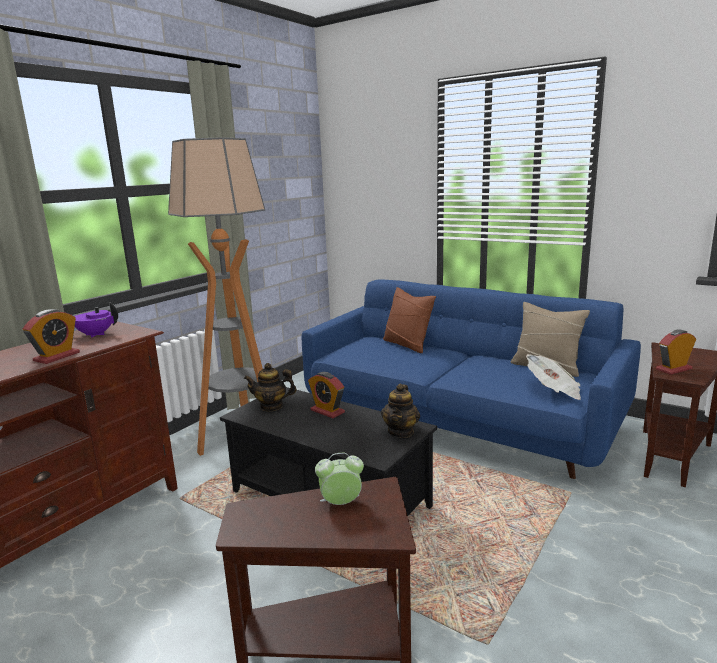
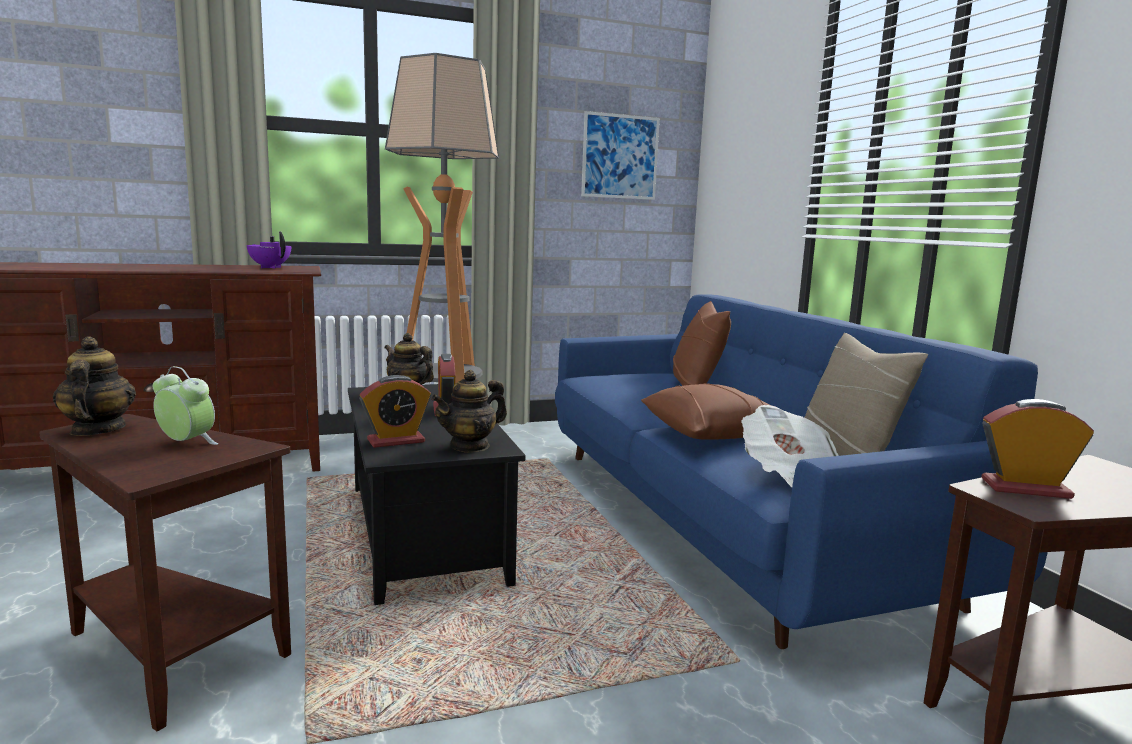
camera: 35 degrees right, 5 degrees down
(57, 357) = (195, 269): alarm clock -> alarm clock (396, 441)
(254, 524) = (97, 430): none -> teapot
(282, 187) = (620, 156): none -> picture
(476, 375) = (713, 432): none -> brown pillow

